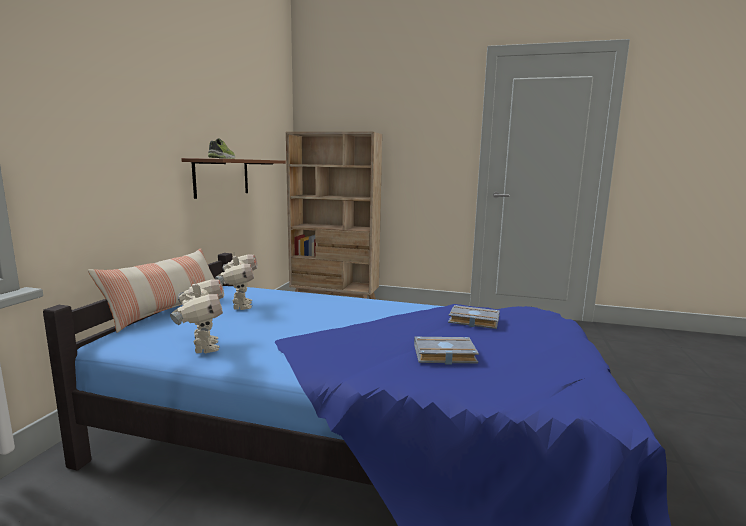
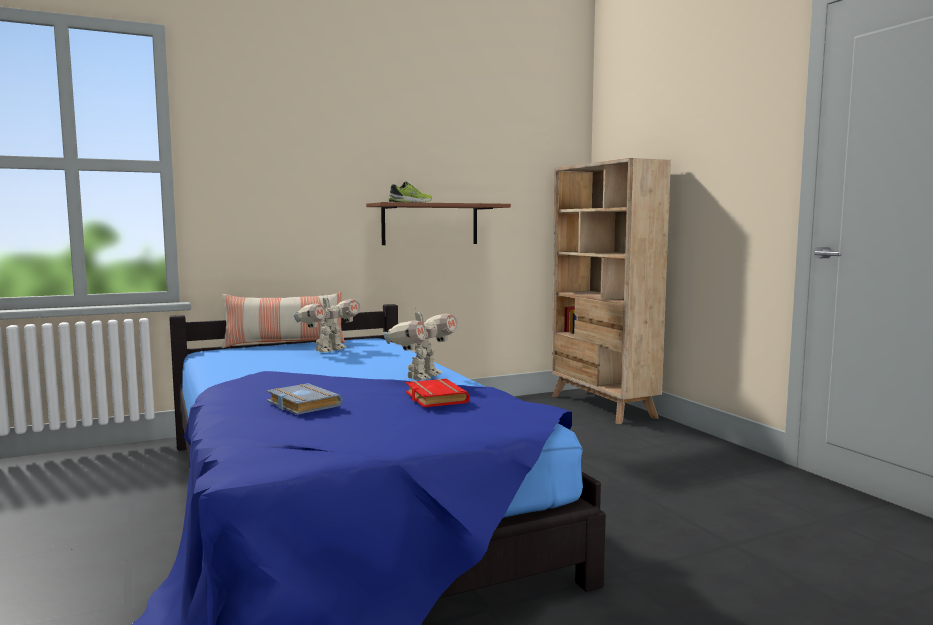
camera: 50 degrees right, 5 degrees down
(203, 347) = (224, 364): toy robot -> toy robot (422, 377)
(472, 321) = (433, 398): grey book -> red book

